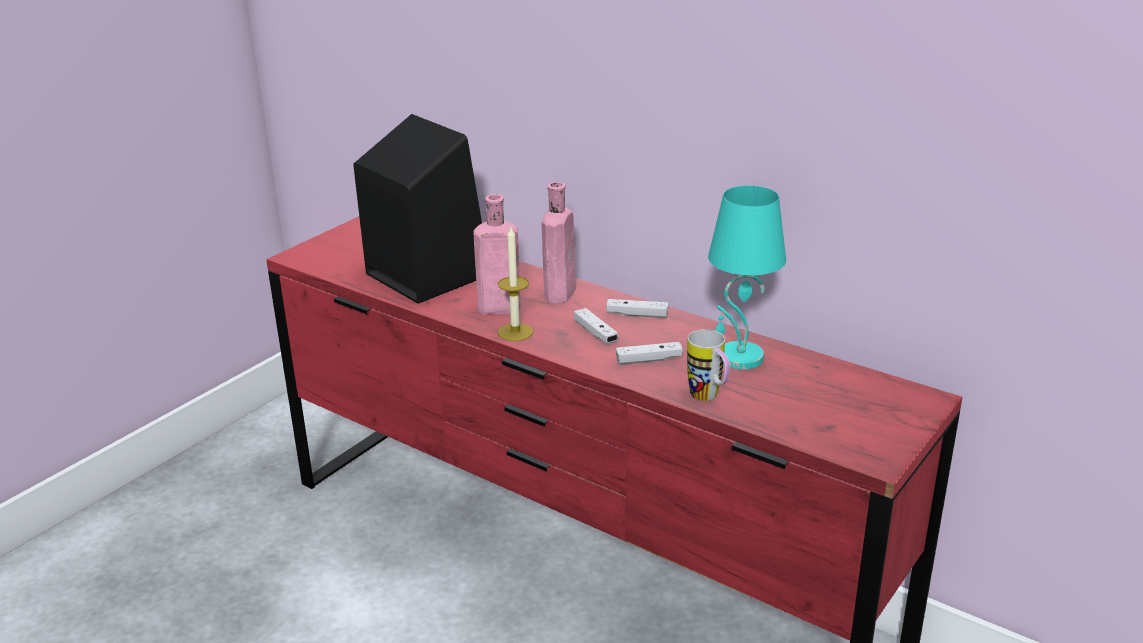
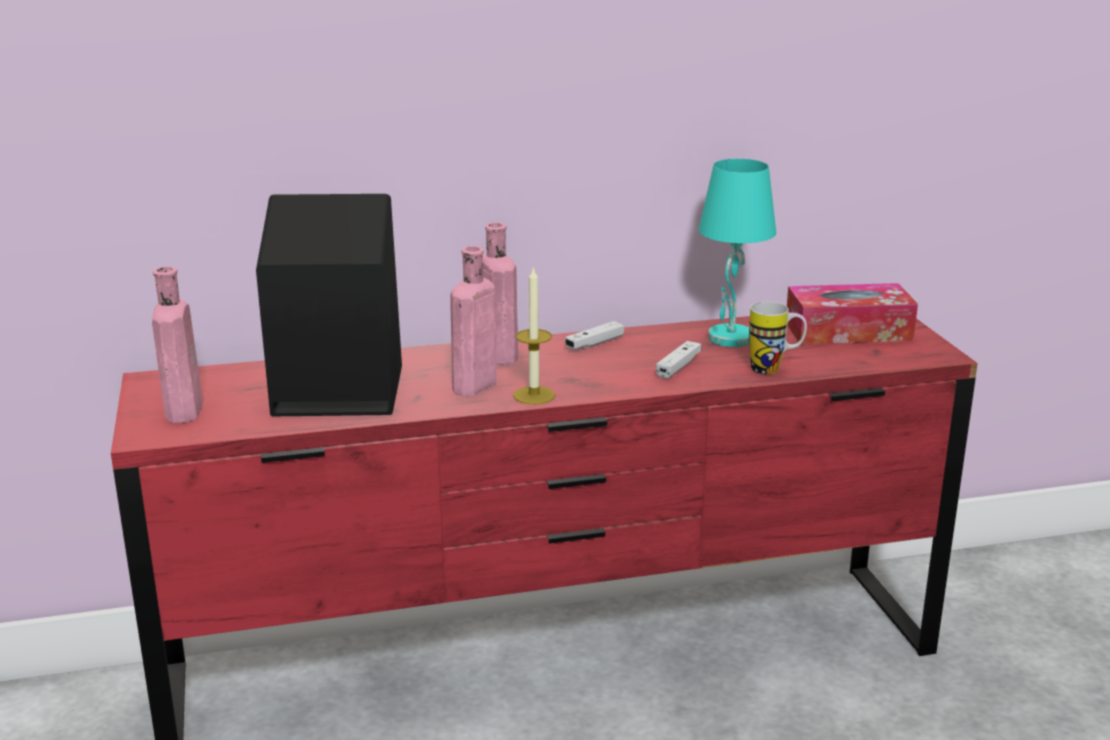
camera: 50 degrees left, 5 degrees down
(341, 249) = (184, 409): none -> pink bottle
(595, 333) = (596, 368): white game controller -> none
(849, 399) = (848, 331): none -> tissue box

